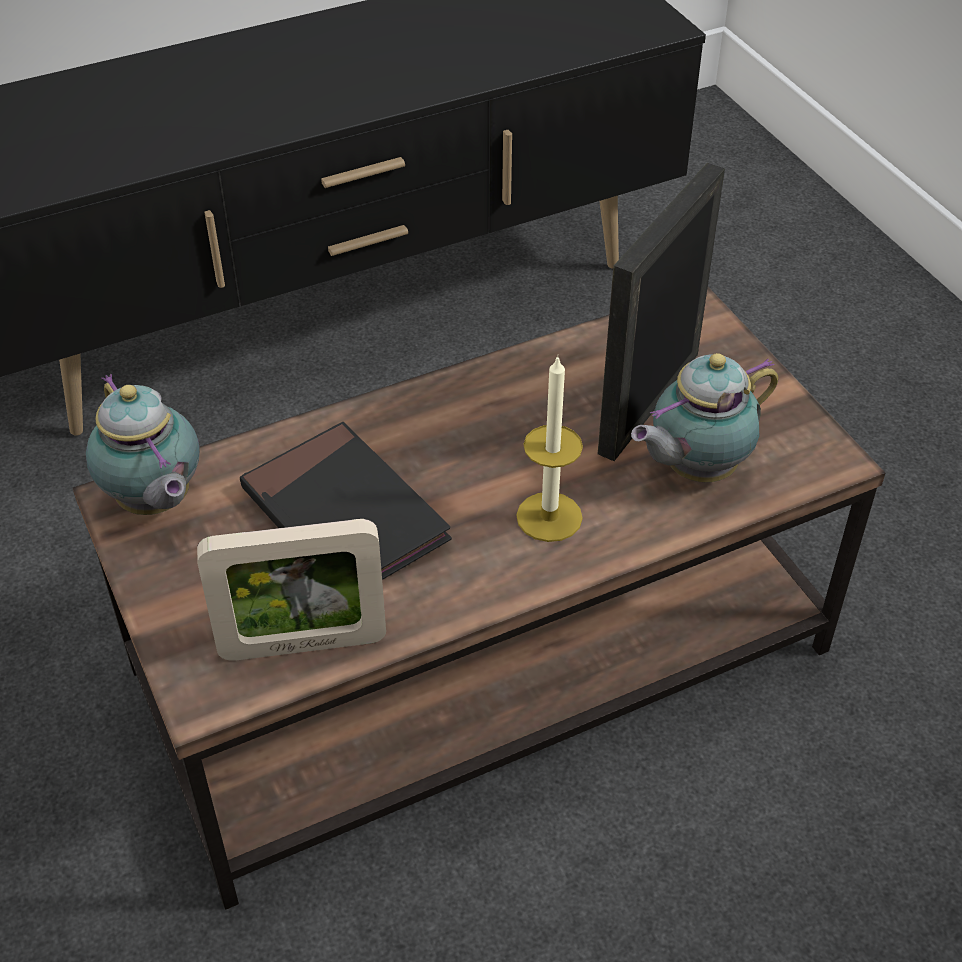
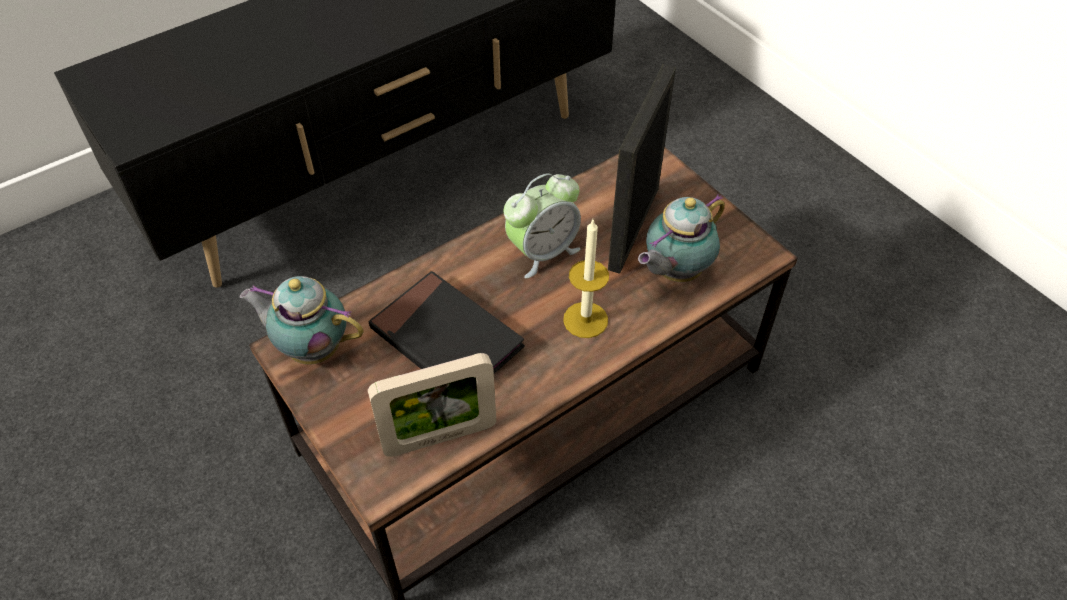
camera: 10 degrees left, 5 degrees up
(155, 504) = (311, 348): teapot -> teapot turned 150 degrees clockwise
(509, 419) = (542, 252): none -> alarm clock

